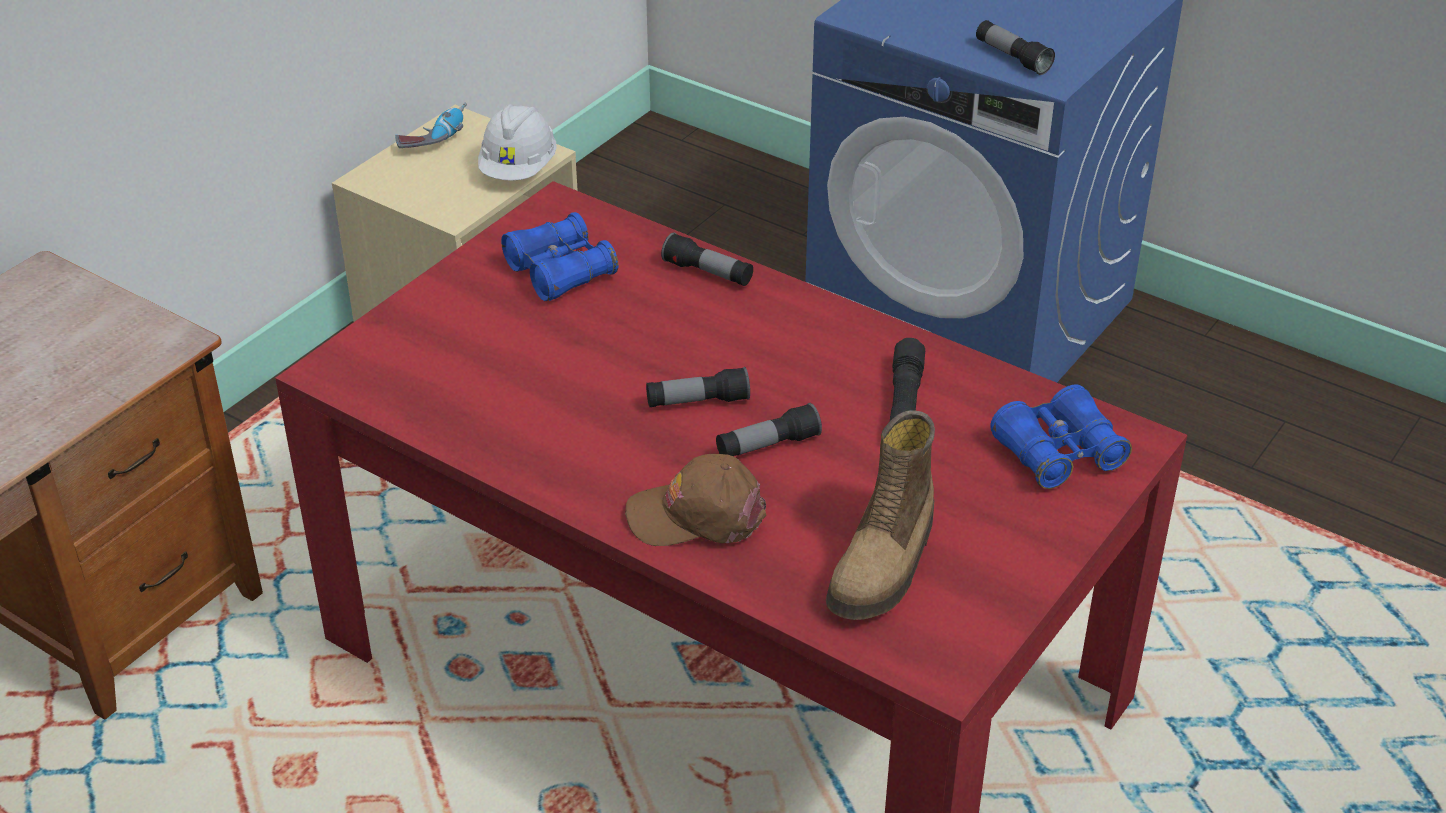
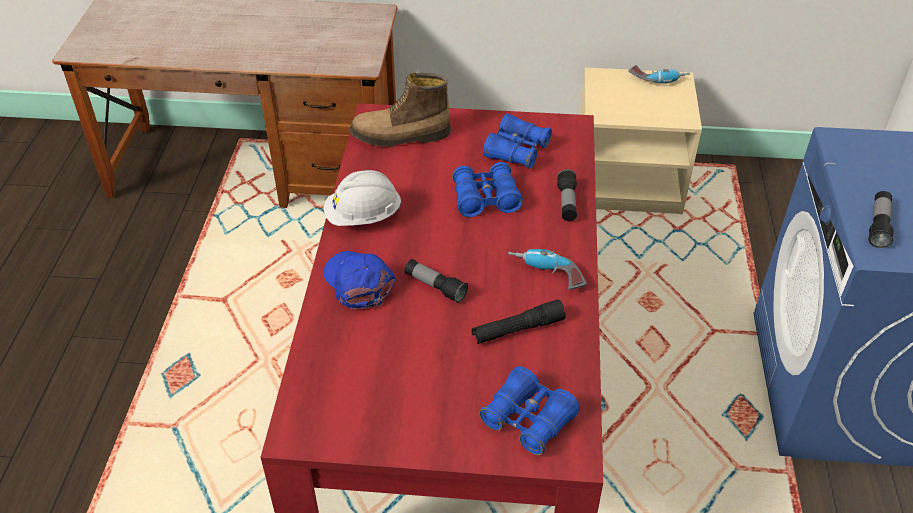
camera: 60 degrees right, 5 degrees up
(519, 169) = (662, 118): white hard hat -> white hard hat (363, 217)
(633, 336) = (485, 199): none -> blue binoculars
(697, 401) = (451, 245): flashlight -> none
(697, 515) = (358, 282): brown cap -> blue cap
(827, 343) = (546, 275): none -> power drill
(884, 565) = (368, 374): boot -> boot (400, 136)

